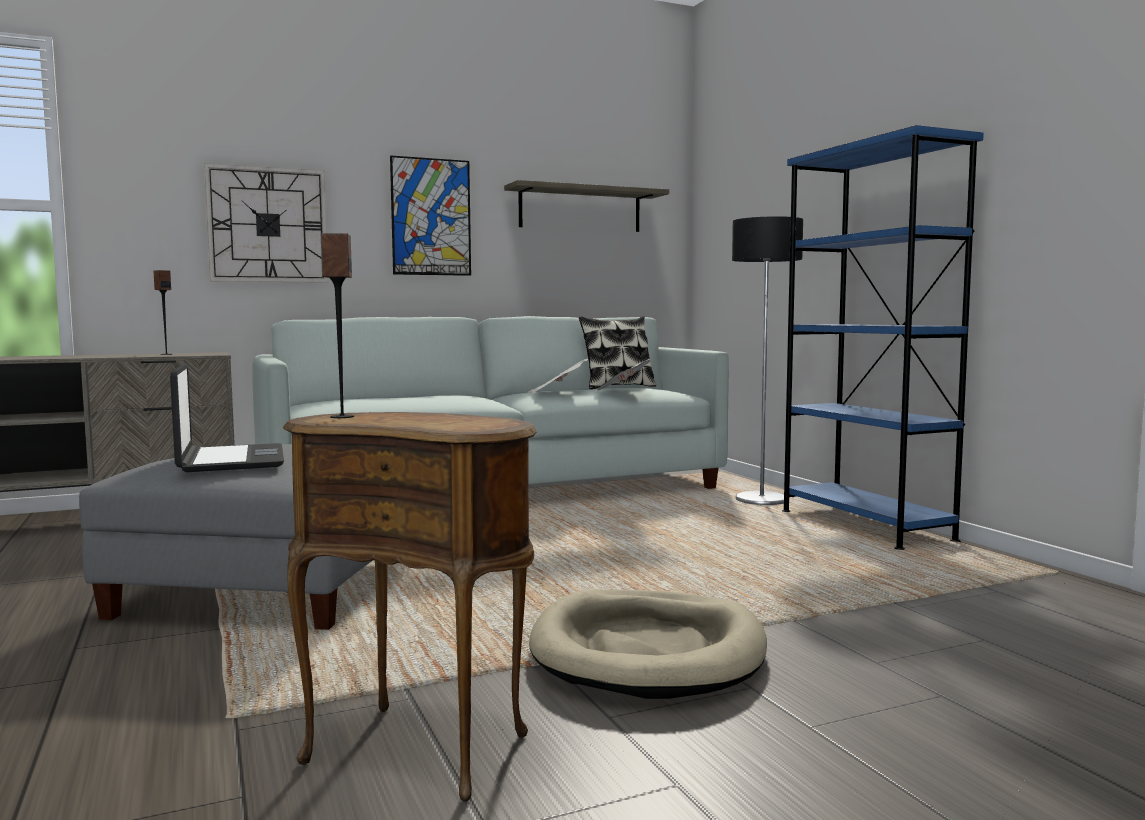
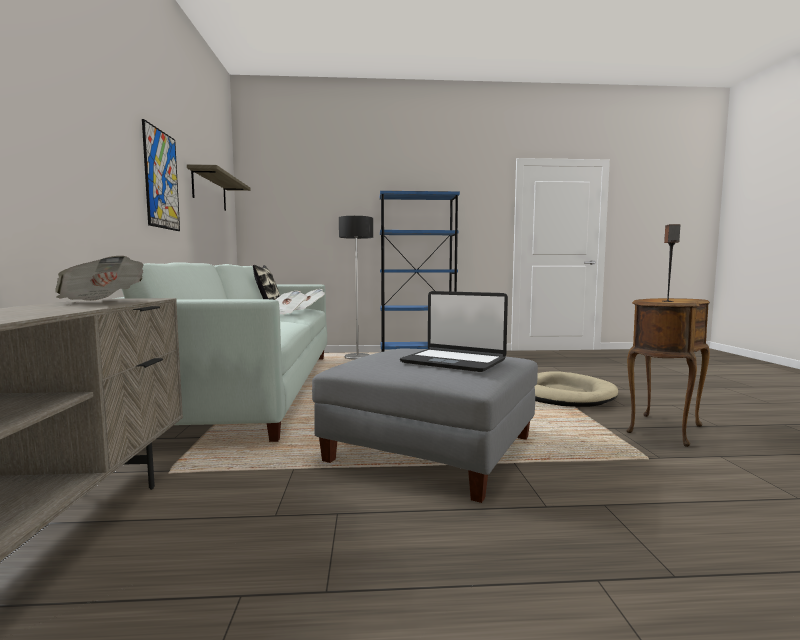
camera: 70 degrees left, 0 degrees up
(166, 354) = (102, 302): speaker -> newspaper
(230, 460) = (454, 361): laptop -> laptop turned 150 degrees counterclockwise
(268, 225) = (78, 160): wall clock -> none

